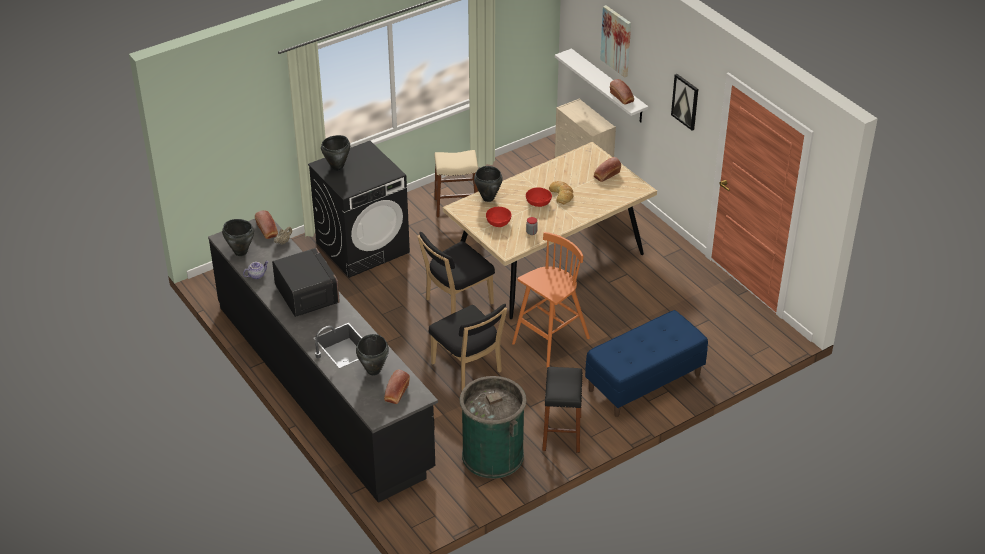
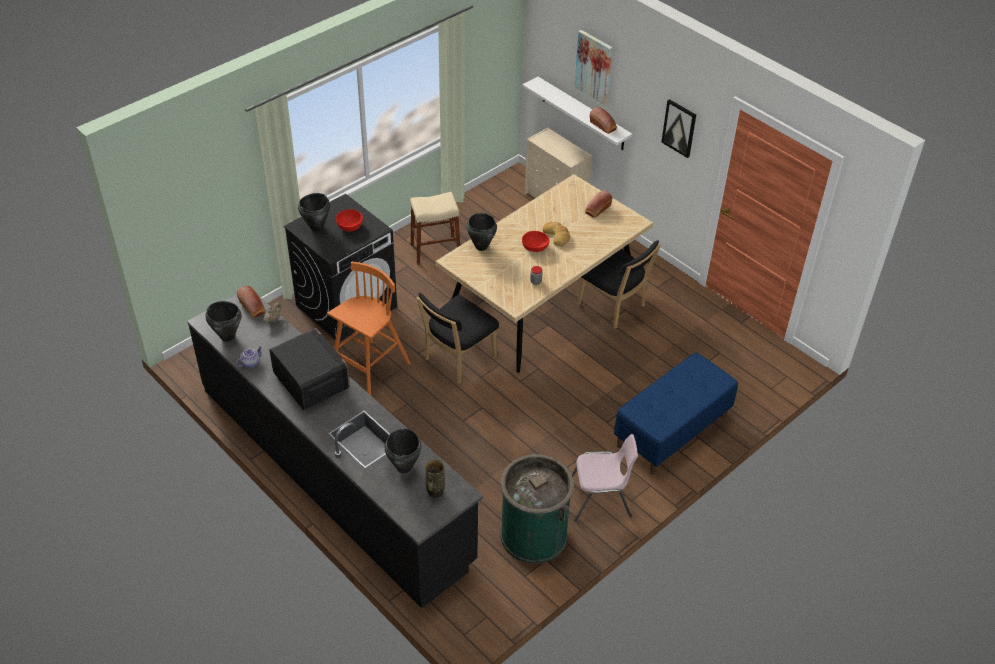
camera: 10 degrees left, 5 degrees up
(396, 393) = (435, 492): bread -> vase
(468, 369) = (486, 436): black chair -> black chair (613, 307)
(498, 222) = (498, 273): red bowl -> red bowl (350, 226)
(549, 342) = (564, 394): orange stool -> orange stool (369, 371)
(562, 433) = (600, 500): black stool -> pink chair

